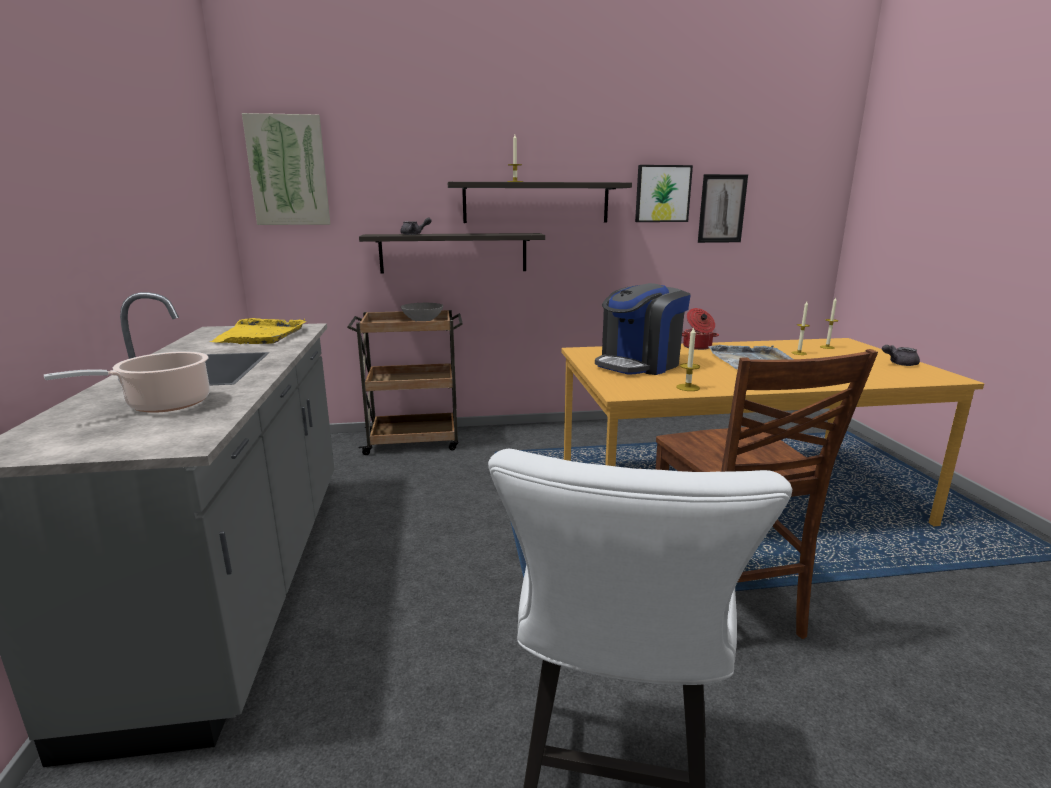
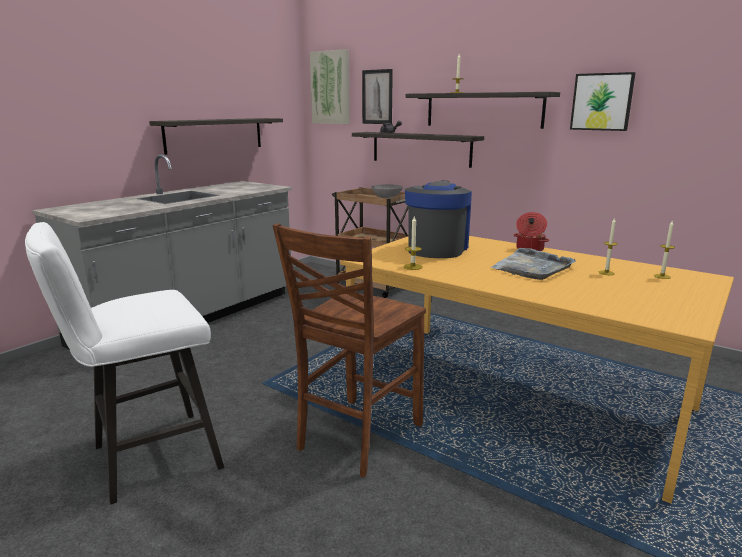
camera: 45 degrees right, 0 degrees up
(162, 250) = (214, 135): none -> shelf
(163, 405) = (124, 205): cooking pot -> none
(260, 335) = (245, 187): yellow tray -> none
(639, 364) = (437, 248): coffee machine -> coffee machine turned 105 degrees clockwise
(722, 209) = (672, 118): picture -> picture (377, 97)
(899, 363) = (683, 304): grey teapot -> none

